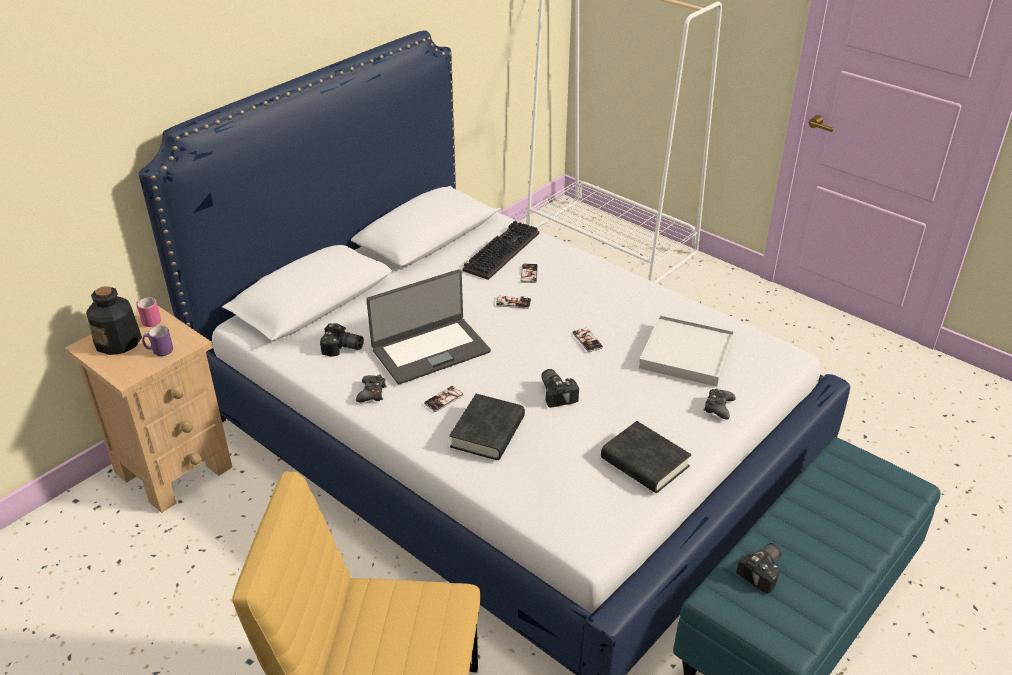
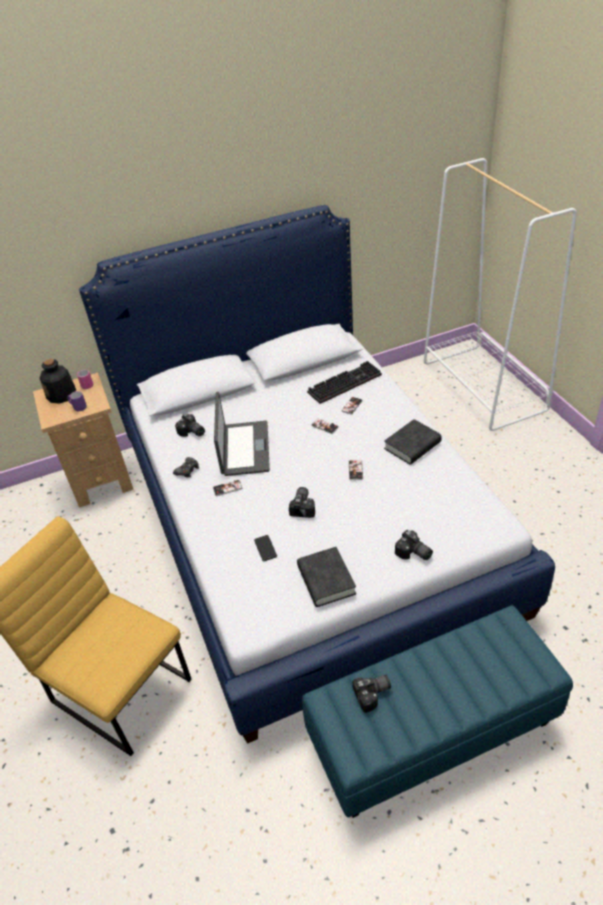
camera: 30 degrees right, 5 degrees up
(430, 350) = (244, 448): laptop -> laptop turned 90 degrees counterclockwise
(487, 432) = (237, 522): black book -> black book (412, 445)
(547, 450) = (265, 548): none -> phone
(686, 354) = (420, 502): white tray -> none
(718, 407) = (413, 553): black game controller -> camera

